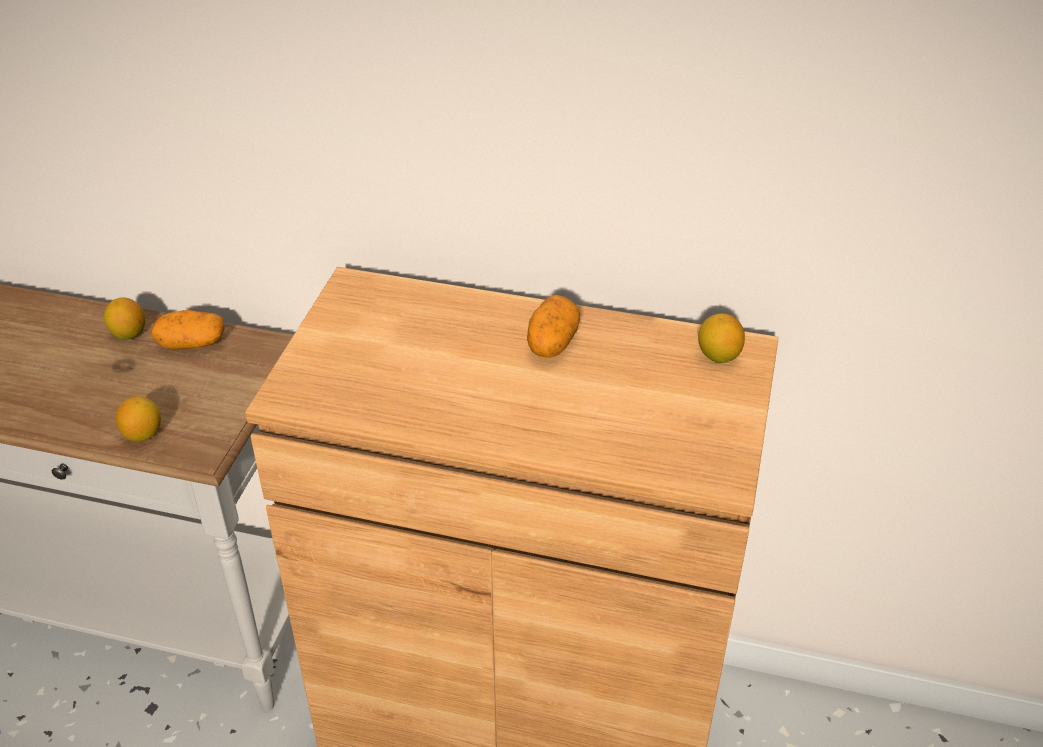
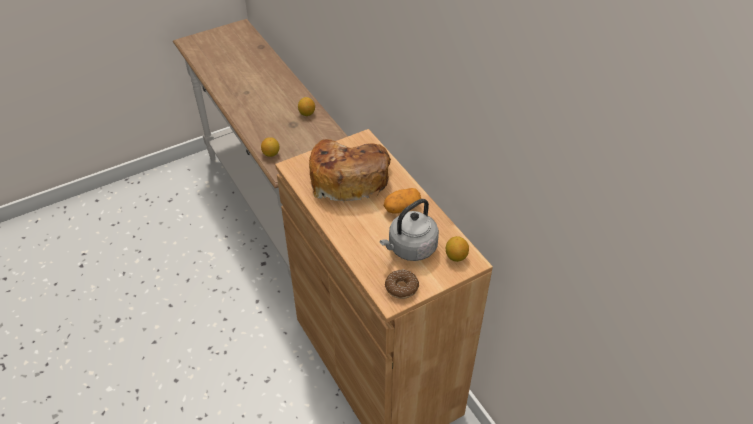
camera: 45 degrees right, 5 degrees up
(191, 344) = (321, 130): potato -> none
(406, 353) = (348, 177): none -> bread
(645, 388) = (410, 248): none -> grey kettle
(711, 448) = (401, 287): none -> donut

